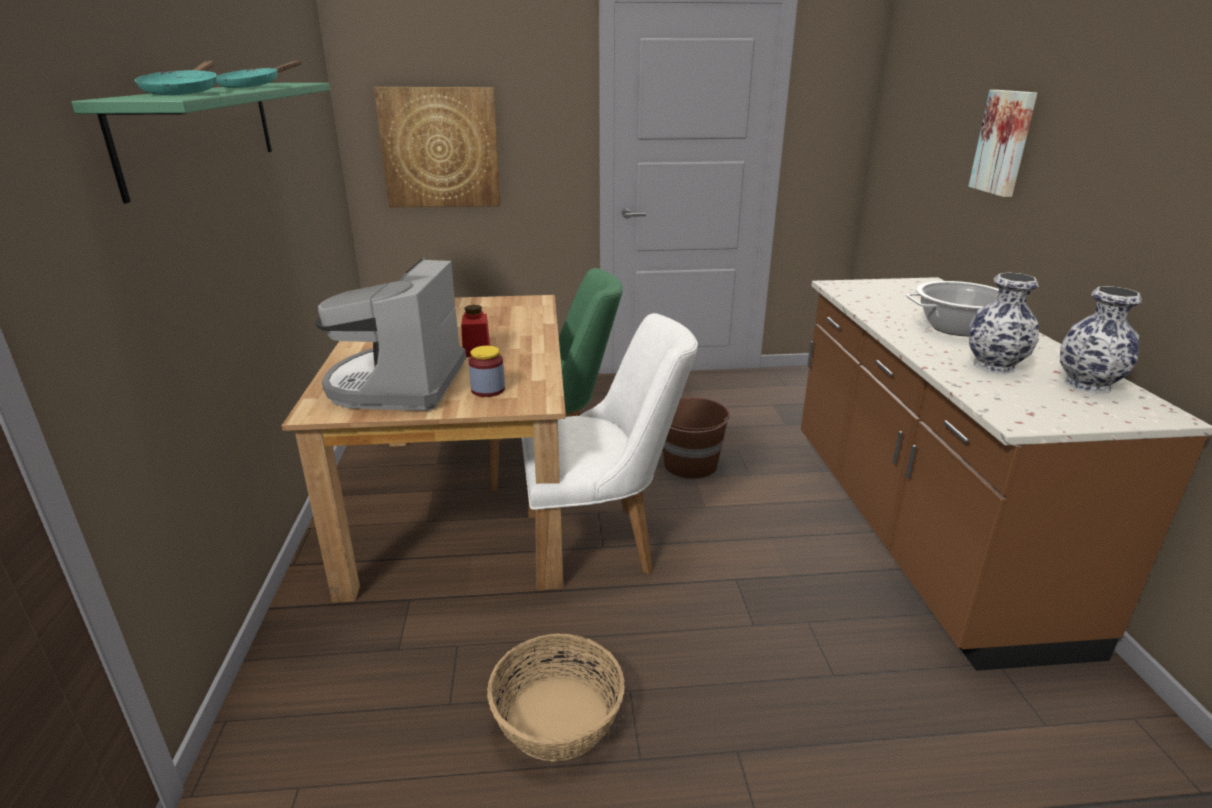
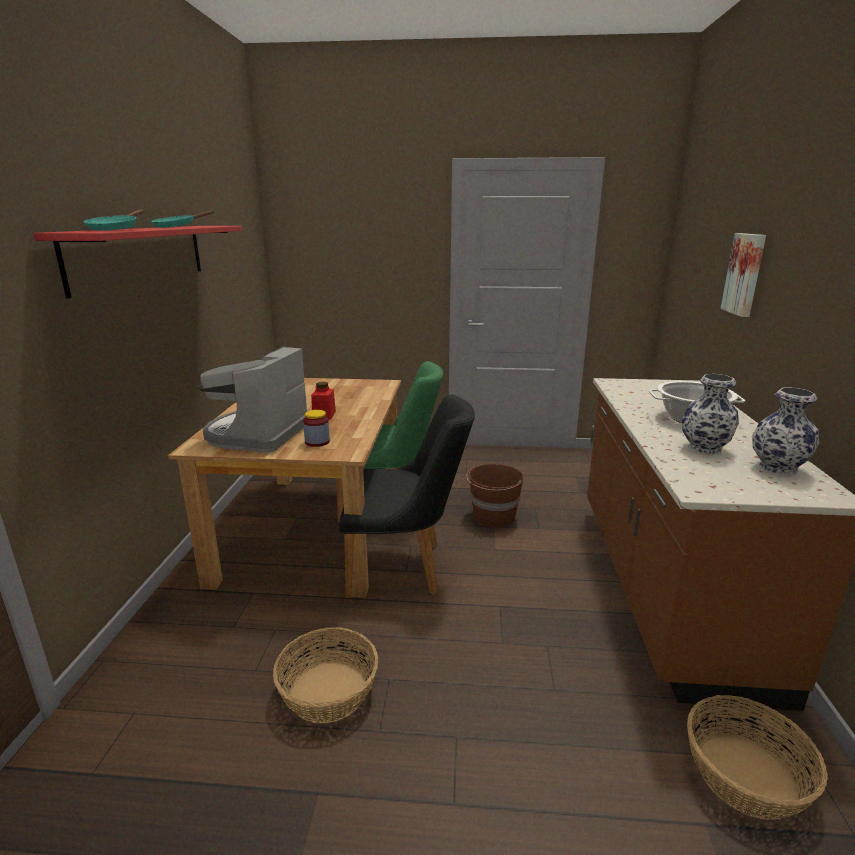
camera: 10 degrees right, 5 degrees down
(203, 131) = (141, 255): green shelf -> red shelf
(440, 148) = (335, 273): picture -> none
(602, 543) = (406, 568): white chair -> black chair
(1073, 745) = (745, 776): none -> basket

